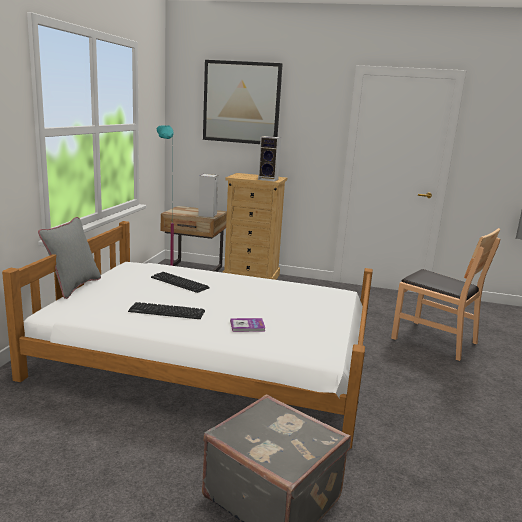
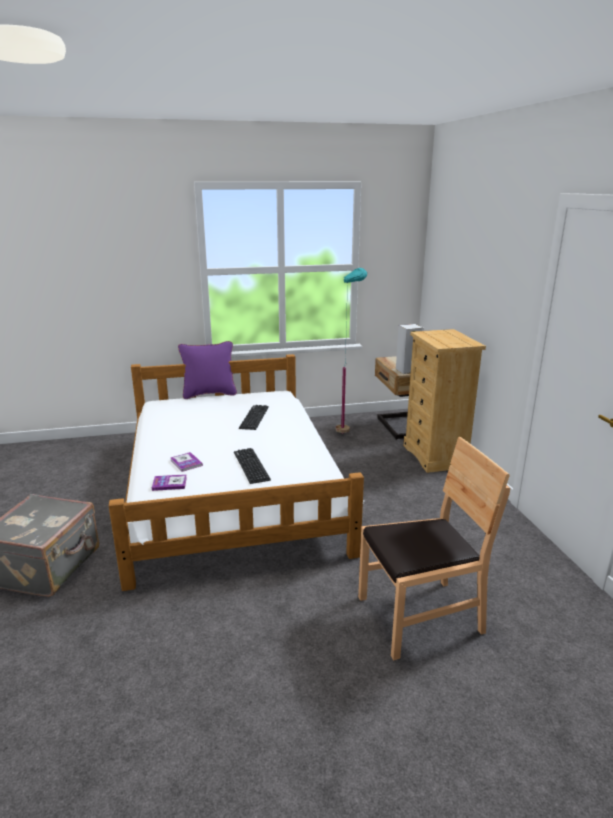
camera: 65 degrees right, 5 degrees up
(73, 286) = (209, 394): grey pillow -> purple pillow
(166, 312) = (187, 430): keyboard -> keyboard (251, 466)
(241, 102) = (467, 244): picture -> none
(269, 179) = (444, 343): speaker -> none
(285, 340) = (169, 483): none -> book
(434, 340) = (419, 616): brown chair -> brown chair turned 120 degrees counterclockwise

